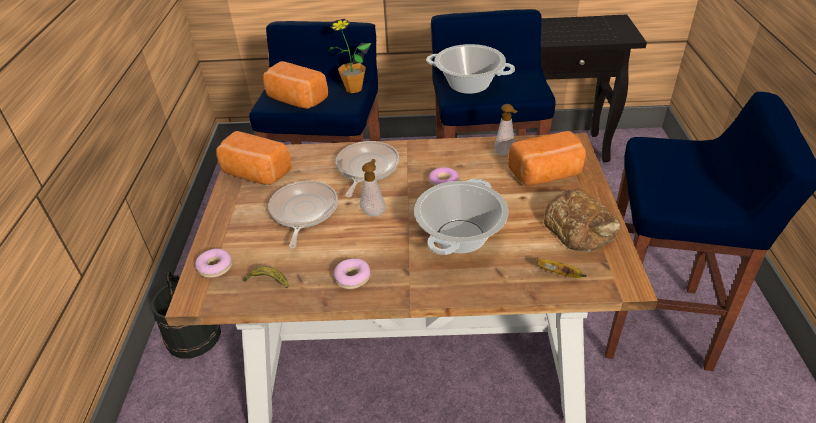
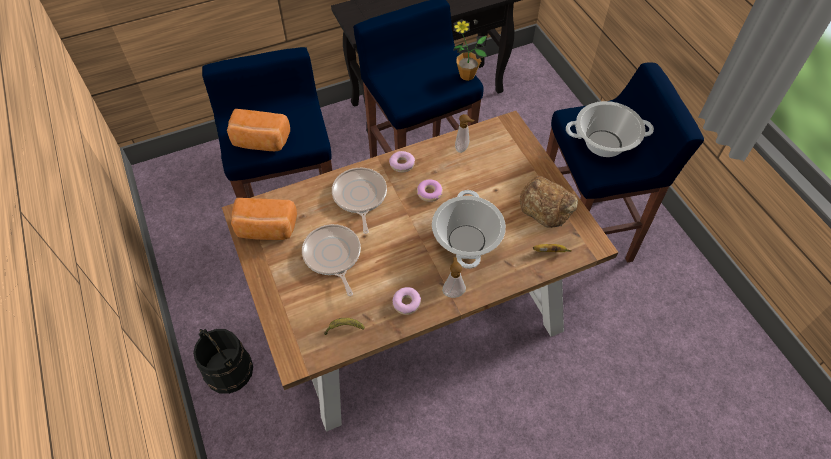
camera: 25 degrees left, 15 degrees up
(215, 267) = (293, 330): donut -> donut (402, 164)
(353, 89) = (306, 115): potted plant -> potted plant (467, 75)
(374, 212) = (389, 238): soap dispenser -> soap dispenser (453, 292)
(469, 84) = (406, 85): cooking pot -> cooking pot (604, 143)
(547, 175) = (504, 162): bread -> none

